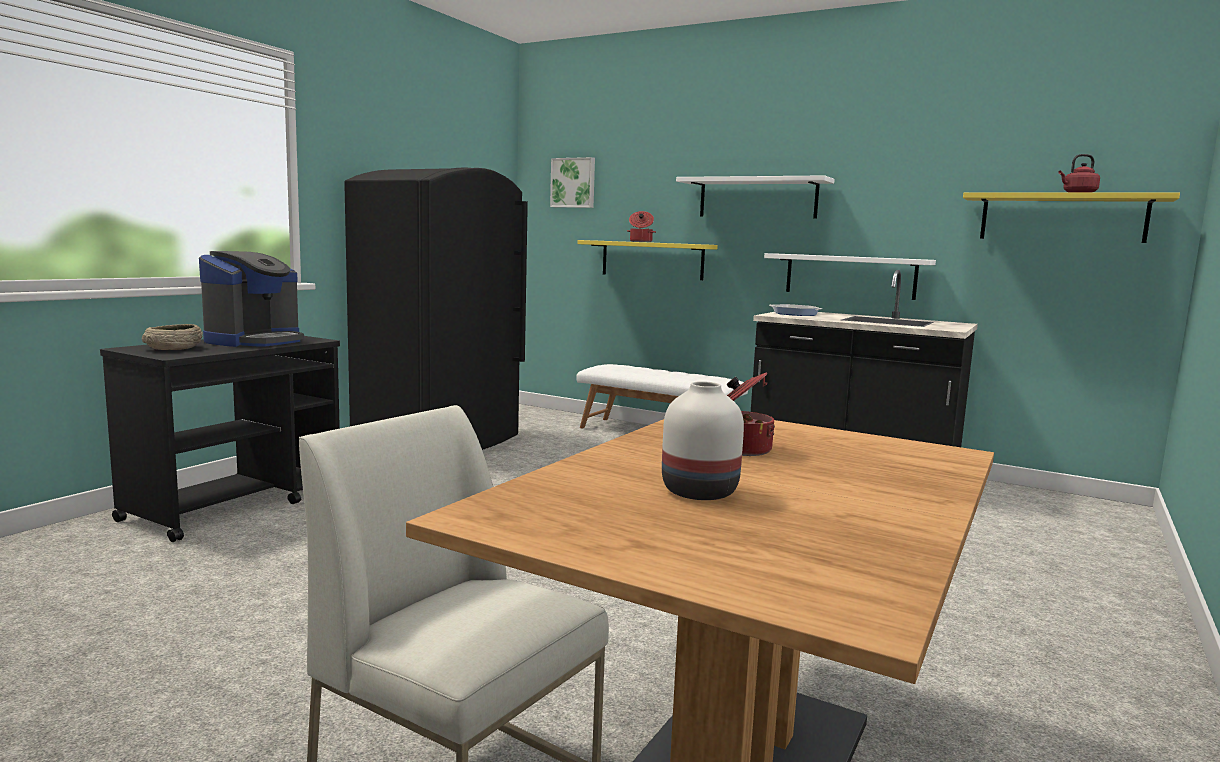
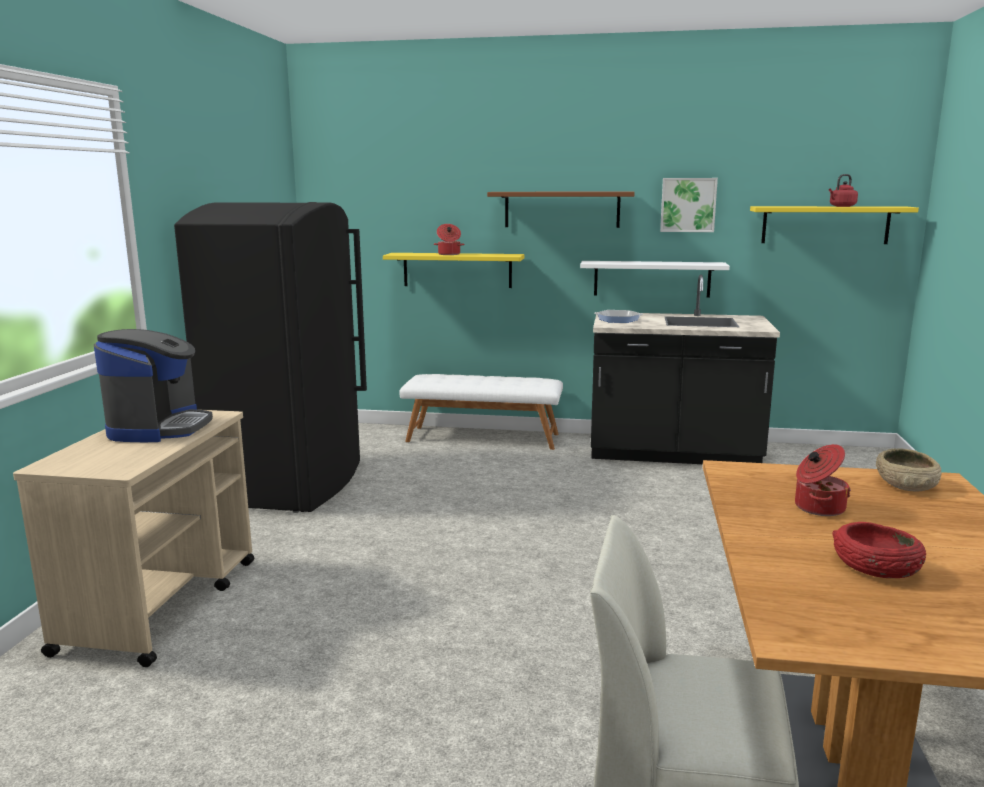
camera: 20 degrees left, 5 degrees up
(174, 348) = (99, 457): beige bowl -> beige bowl (906, 484)
(237, 504) = (161, 604): black cart -> beige cart
(573, 183) = (364, 194): picture -> picture (688, 205)
(699, 492) = (874, 567): white vase -> red bowl
(757, 198) = (562, 209): white shelf -> brown shelf

